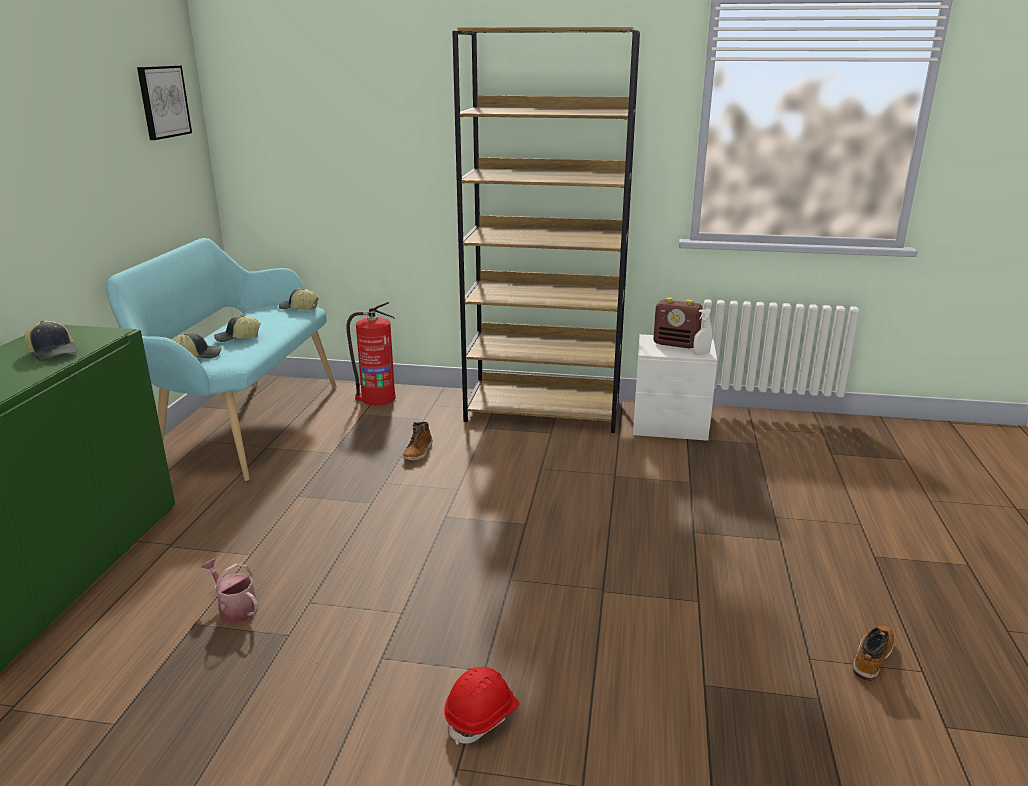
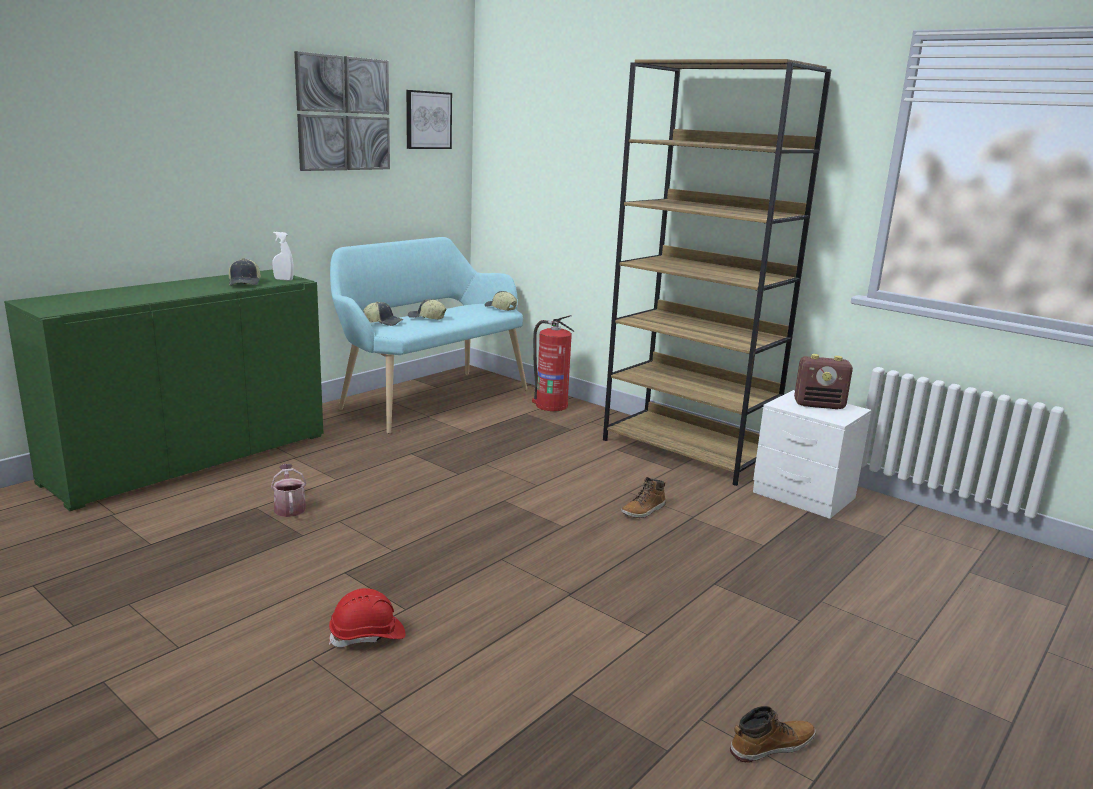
camera: 30 degrees right, 5 degrees down
(81, 107) = (343, 114): none -> picture
(418, 452) = (537, 451): boot -> boot (644, 510)
(676, 344) = (819, 405): radio -> radio turned 45 degrees counterclockwise
(701, 354) = (834, 418): white spray bottle -> white spray bottle (283, 279)

